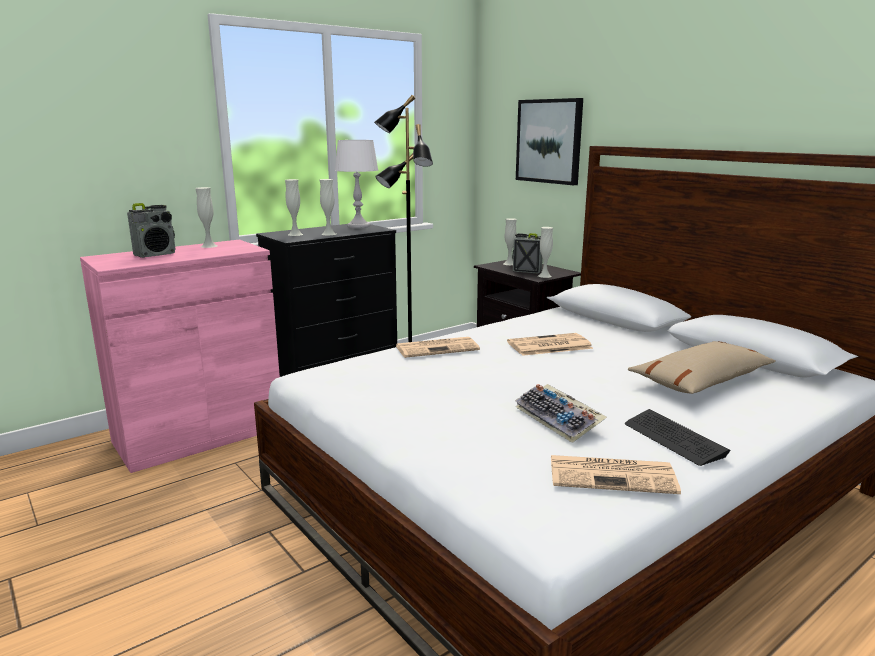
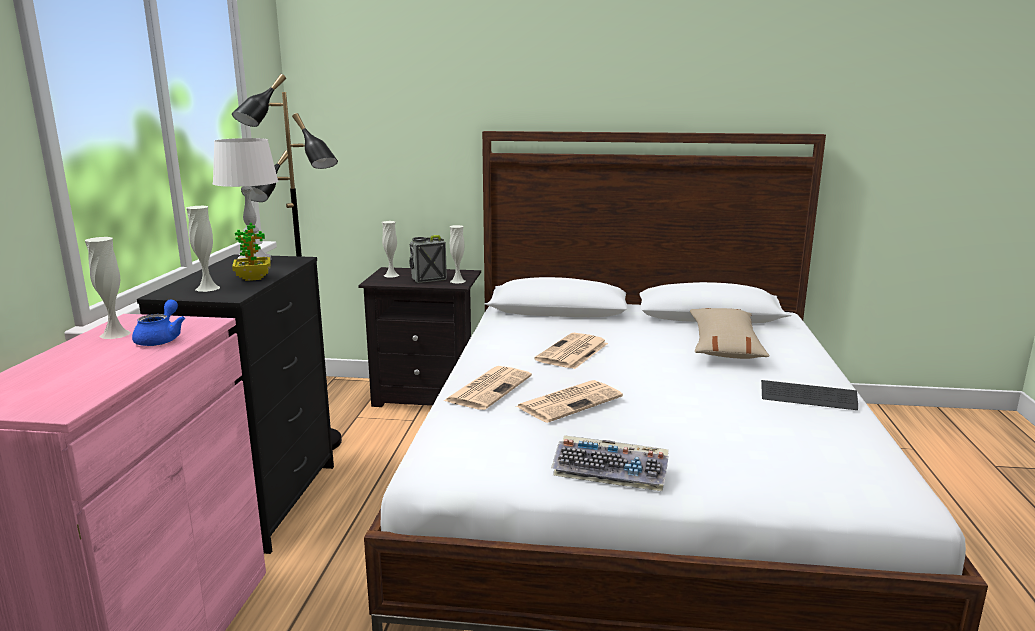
camera: 45 degrees left, 0 degrees up
(156, 255) = (73, 369): radio -> none
(216, 251) = (161, 339): none -> blue teapot
(329, 234) = (253, 278): white vase -> potted plant
(549, 141) = (415, 127): picture -> none
(559, 420) = (723, 414): keyboard -> keyboard (612, 471)
(613, 475) = (840, 441): newspaper -> newspaper (570, 401)

